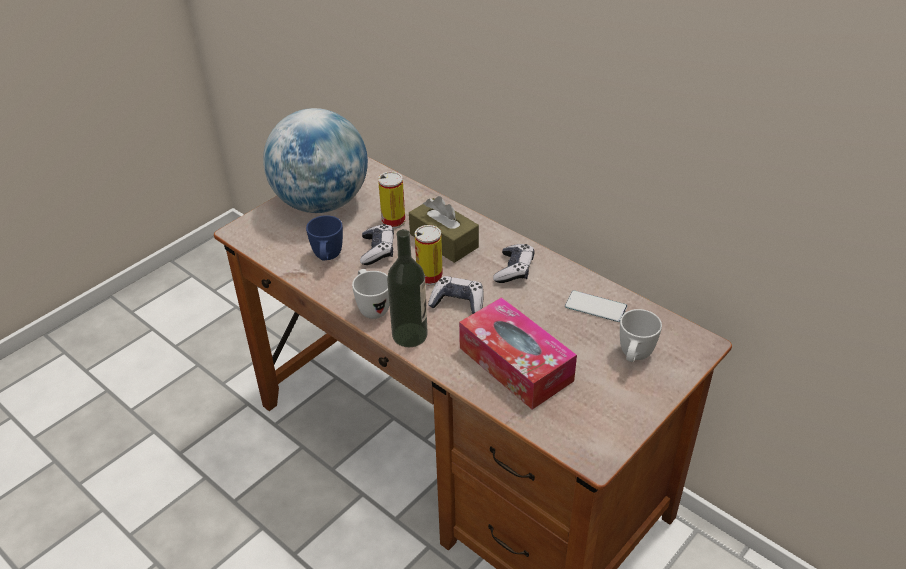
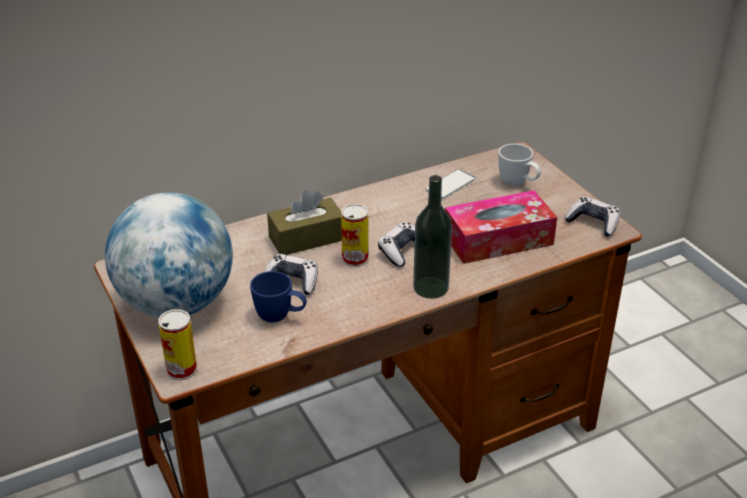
camera: 70 degrees left, 5 degrees down
(371, 307) = (377, 302): white mug -> none
(393, 221) = (250, 262): can -> can (181, 369)
(514, 270) = (377, 210): game controller -> game controller (593, 223)

